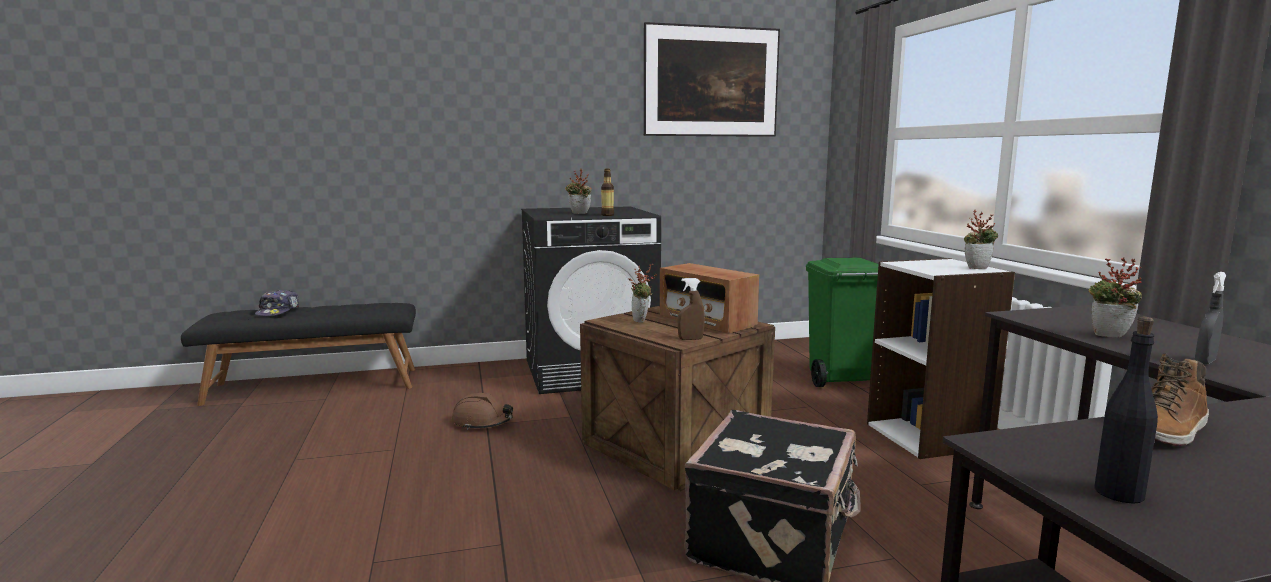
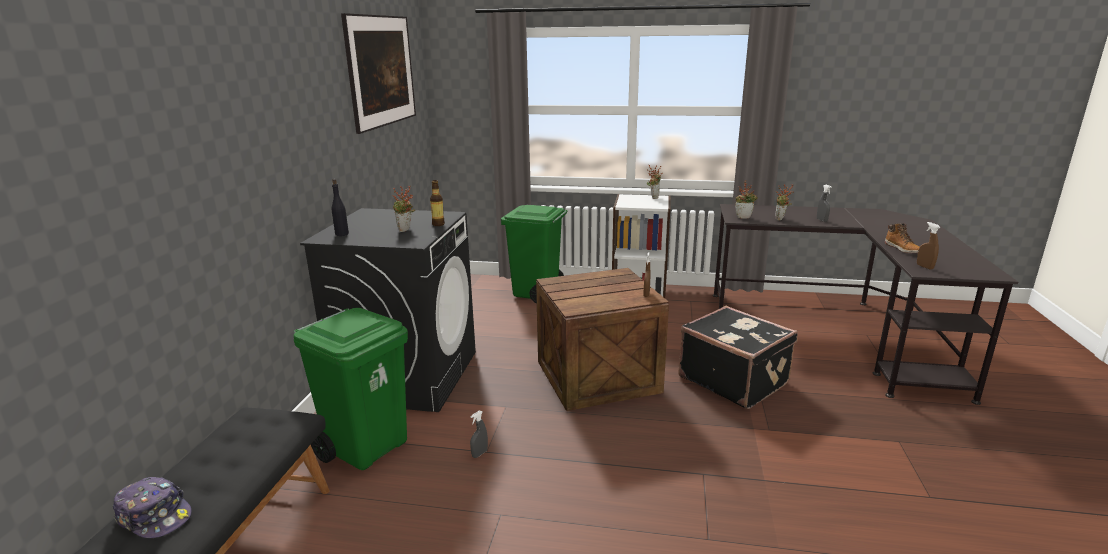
camera: 65 degrees left, 10 degrees up
(471, 385) = (367, 447): none -> green trash can
(482, 423) = (479, 454): brown hard hat -> grey spray bottle
(642, 320) = (584, 298): potted plant -> potted plant (744, 217)
(706, 321) = (604, 281): radio -> none
(1053, 450) = (924, 267): none -> brown spray bottle
(1119, 493) = (960, 270): black bottle -> black bottle (342, 234)

